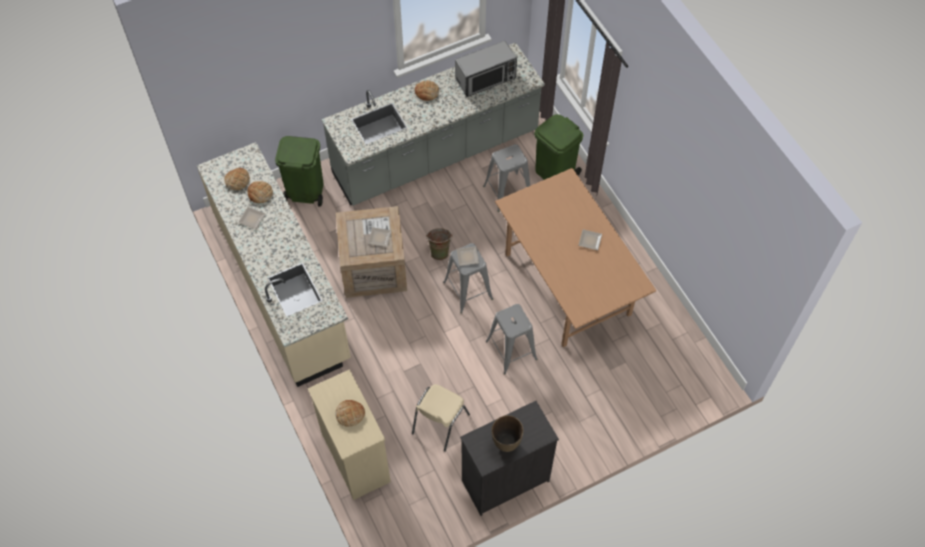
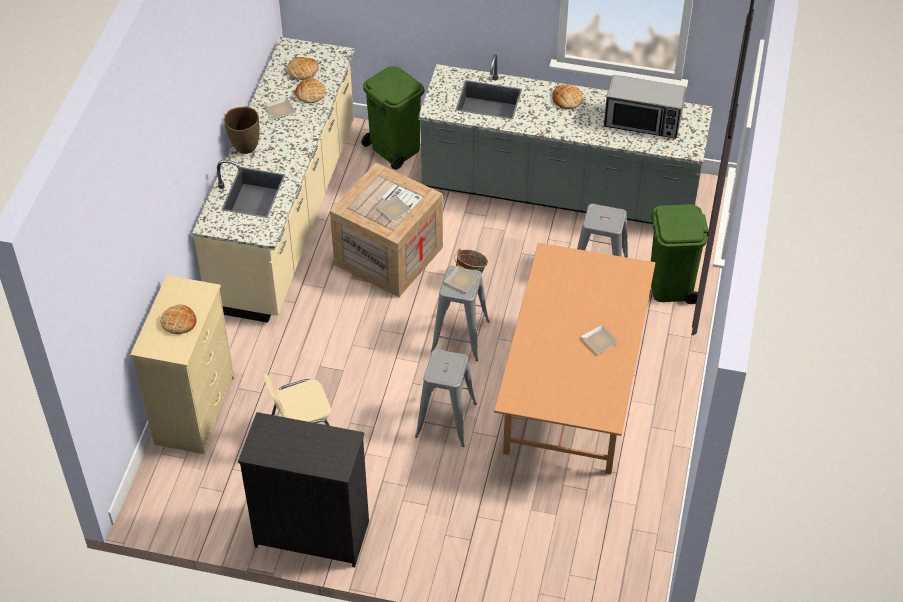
camera: 40 degrees right, 10 degrees down
(506, 443) = (292, 449): brown vase -> brown vase (245, 147)

